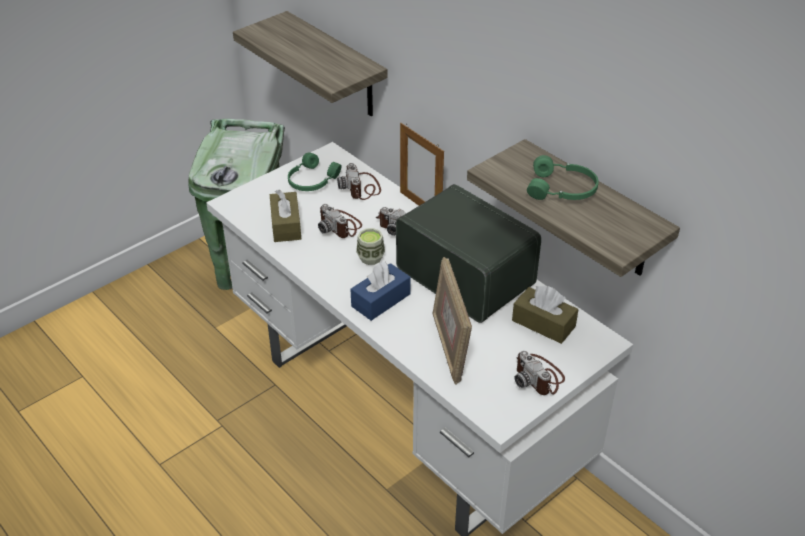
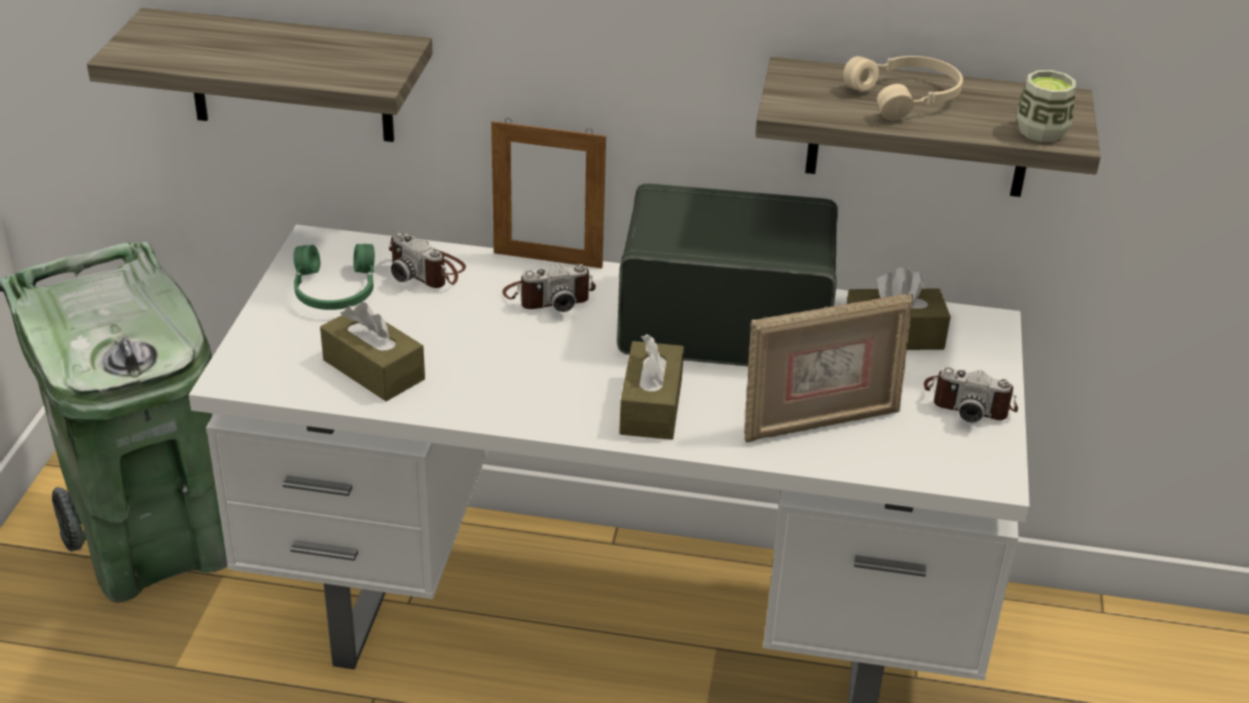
camera: 40 degrees left, 5 degrees down
(340, 226) = (462, 334): camera -> none
(370, 257) = (563, 357): cup -> cup (1041, 131)
(381, 300) = (651, 406): blue tissue box -> brown tissue box
(449, 347) = (819, 422): picture frame -> picture frame turned 60 degrees counterclockwise
(562, 190) = (907, 98): green headphones -> beige headphones

